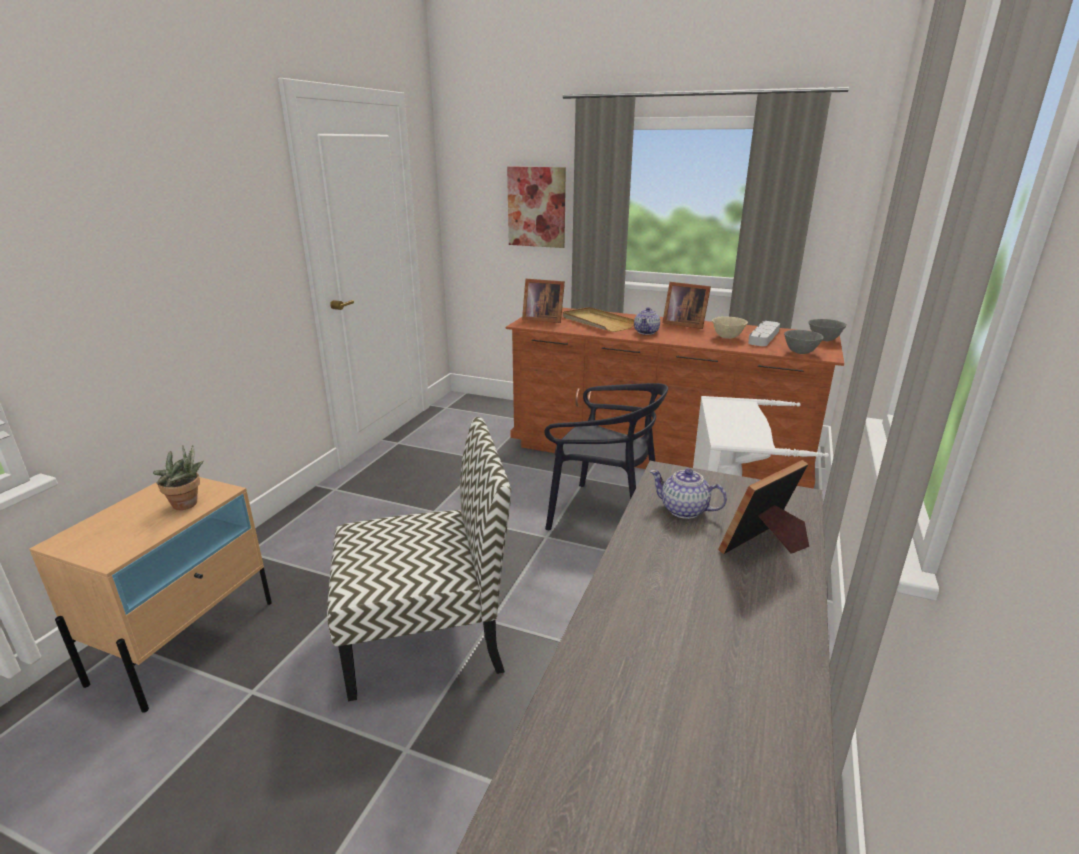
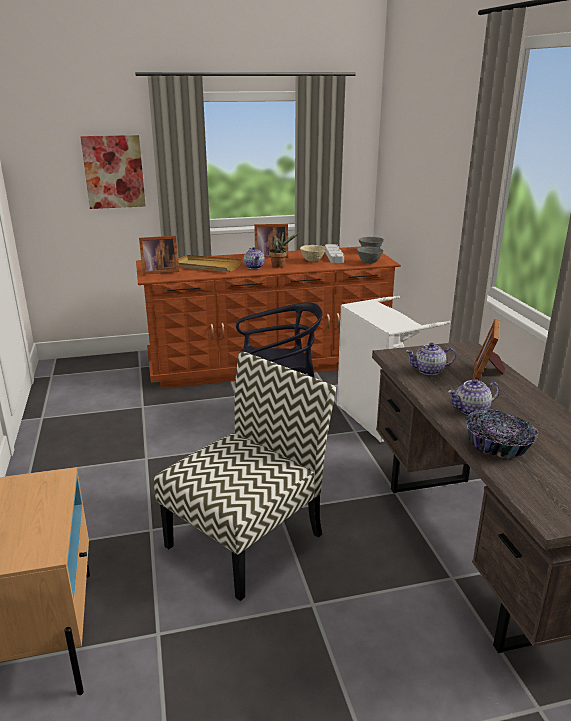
camera: 35 degrees left, 0 degrees up
(188, 505) = (46, 496): potted plant -> potted plant (279, 265)
(616, 657) = (497, 446): none -> bowl
(660, 587) = (471, 410): none -> teapot

